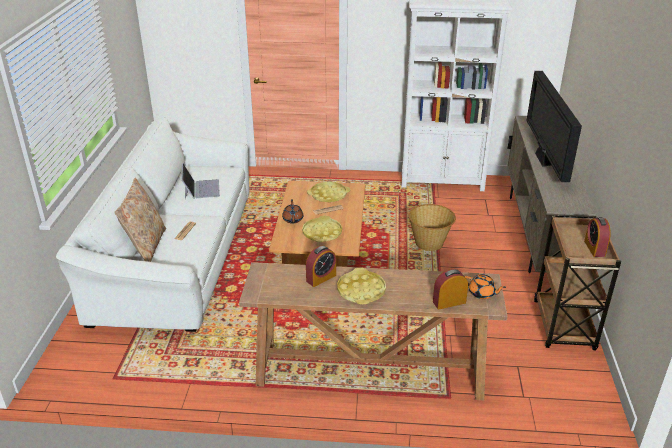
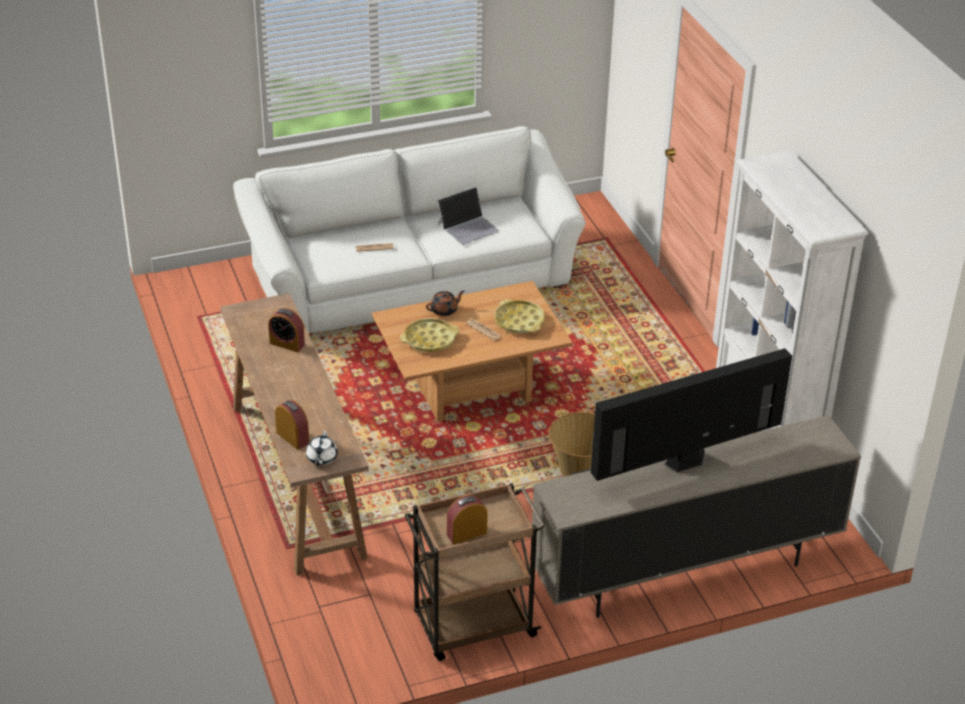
camera: 65 degrees right, 5 degrees up
(146, 246) = (332, 234): beige pillow -> none
(361, 291) = (279, 375): yellow tray -> none
(482, 293) = (321, 458): orange teapot -> white teapot

